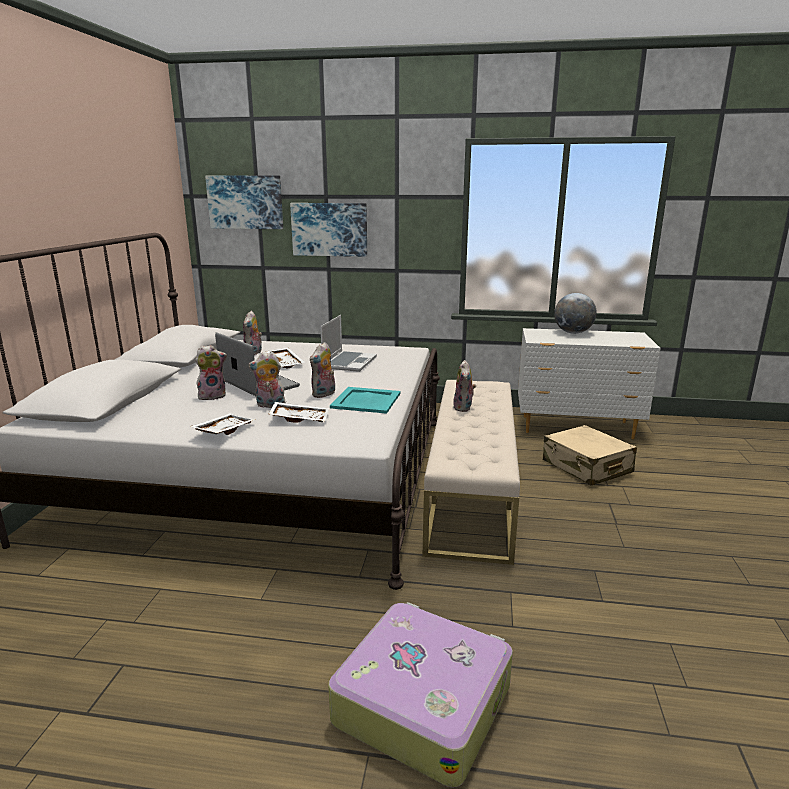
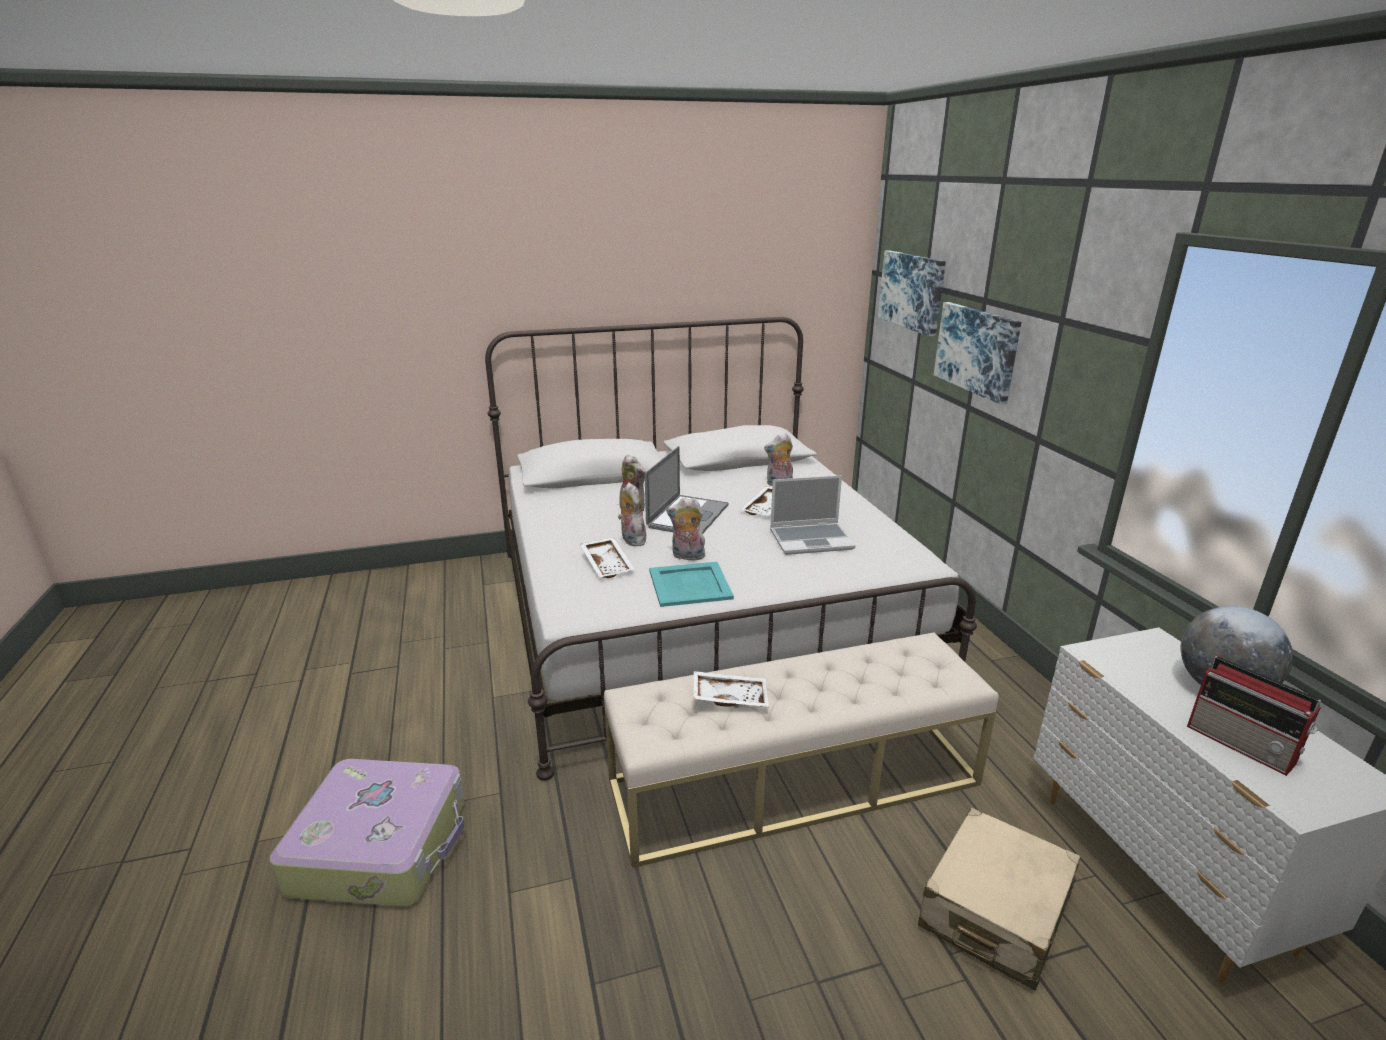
camera: 65 degrees right, 5 degrees up
(223, 431) = (554, 540): white tray -> white tray (730, 696)
(464, 408) = (828, 671): plush toy -> none
(610, 340) = (1243, 745): none -> radio

